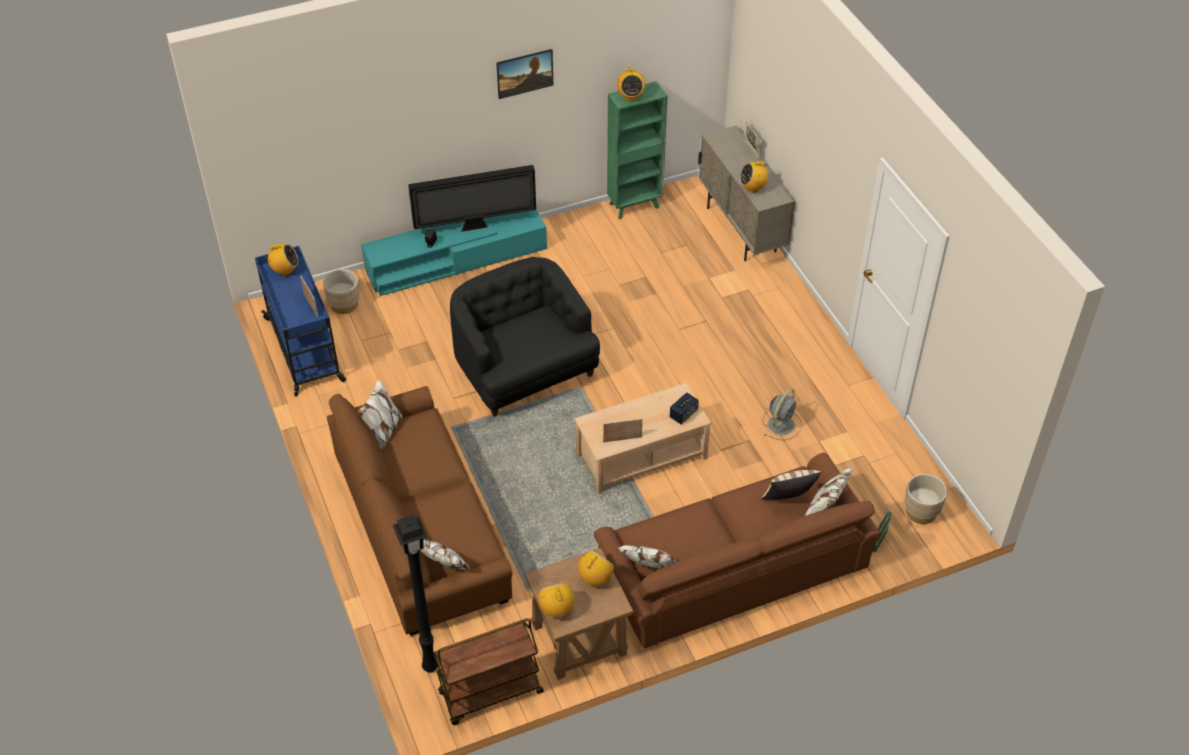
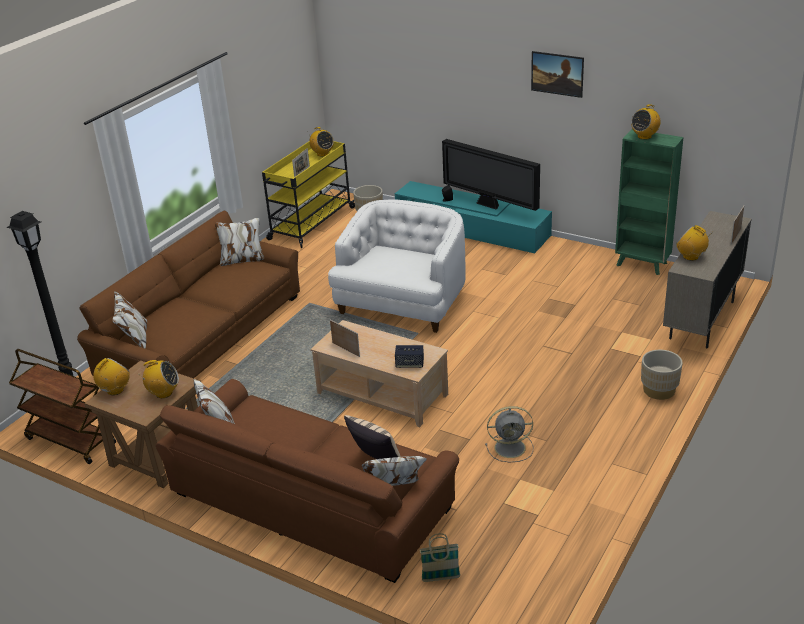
camera: 55 degrees right, 15 degrees down
(304, 350) = (311, 224): blue cart -> yellow cart
(523, 369) = (402, 303): black armchair -> white armchair
(920, 512) = (513, 589): beige planter -> beige planter (659, 390)

